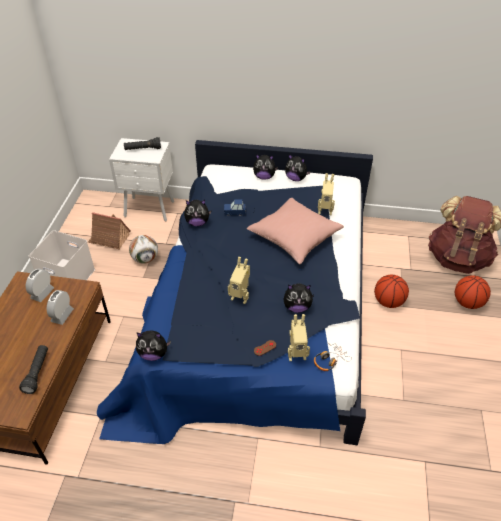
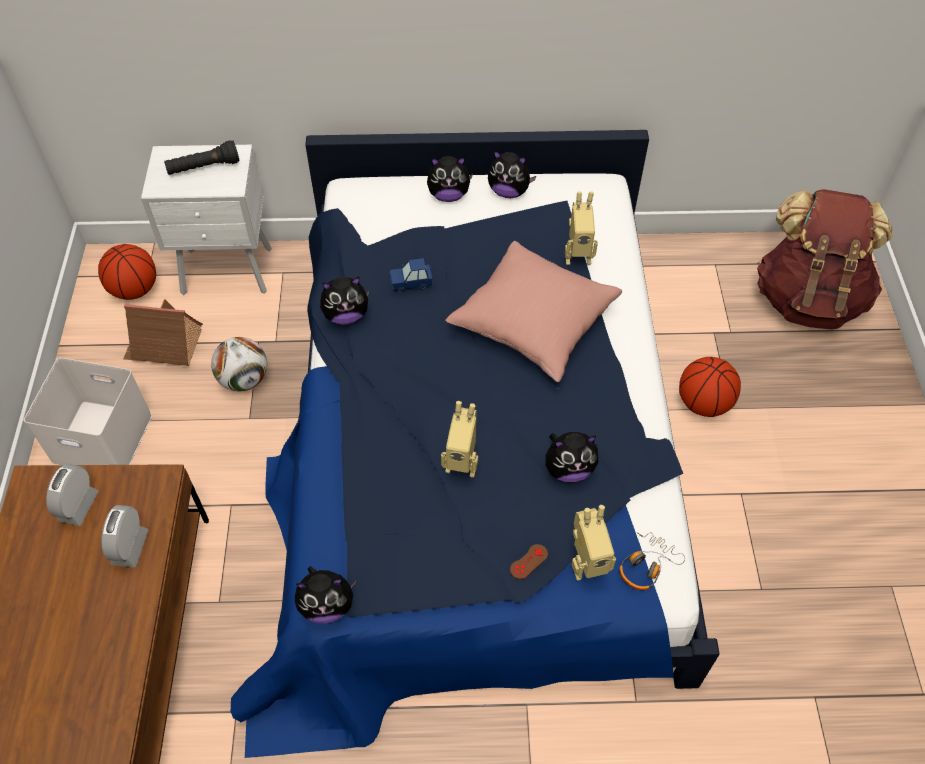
camera: 10 degrees left, 10 degrees up
(37, 372) = (113, 675): black flashlight -> none
(467, 303) = (838, 385): basketball -> basketball (134, 290)

